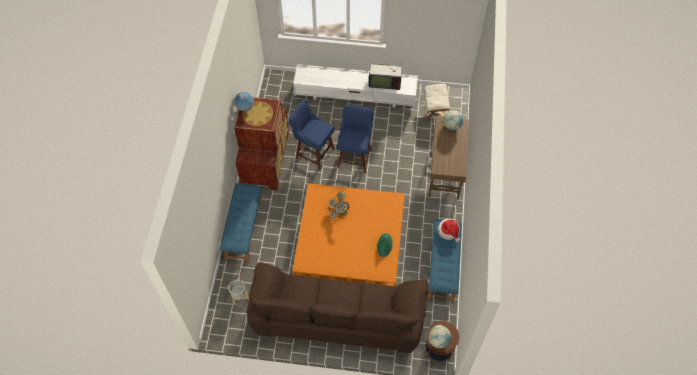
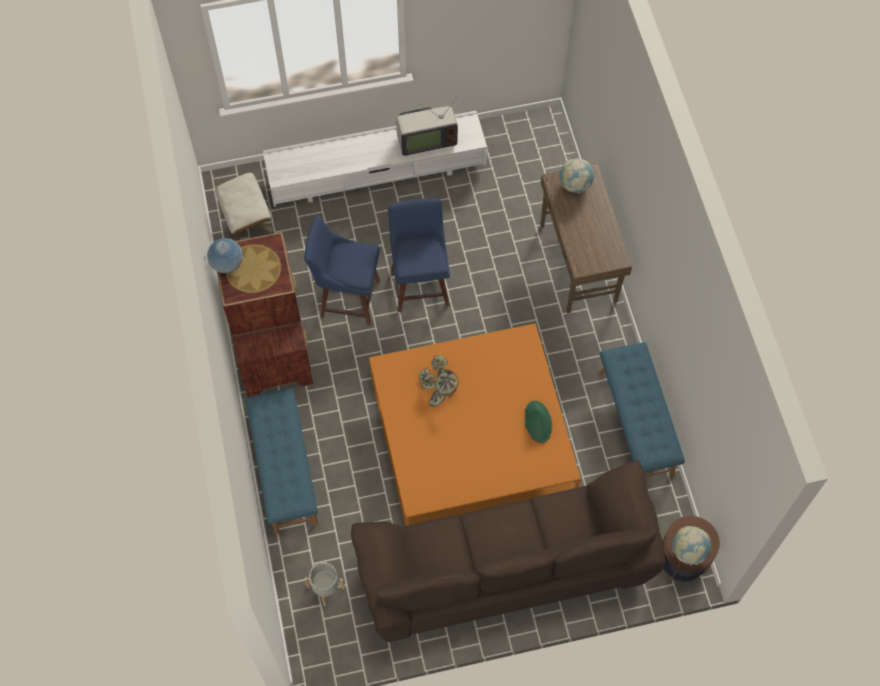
camera: 20 degrees left, 5 degrees up
(435, 110) = (519, 159): beige ottoman -> beige ottoman (247, 221)
(449, 231) = (632, 365): hat -> none

